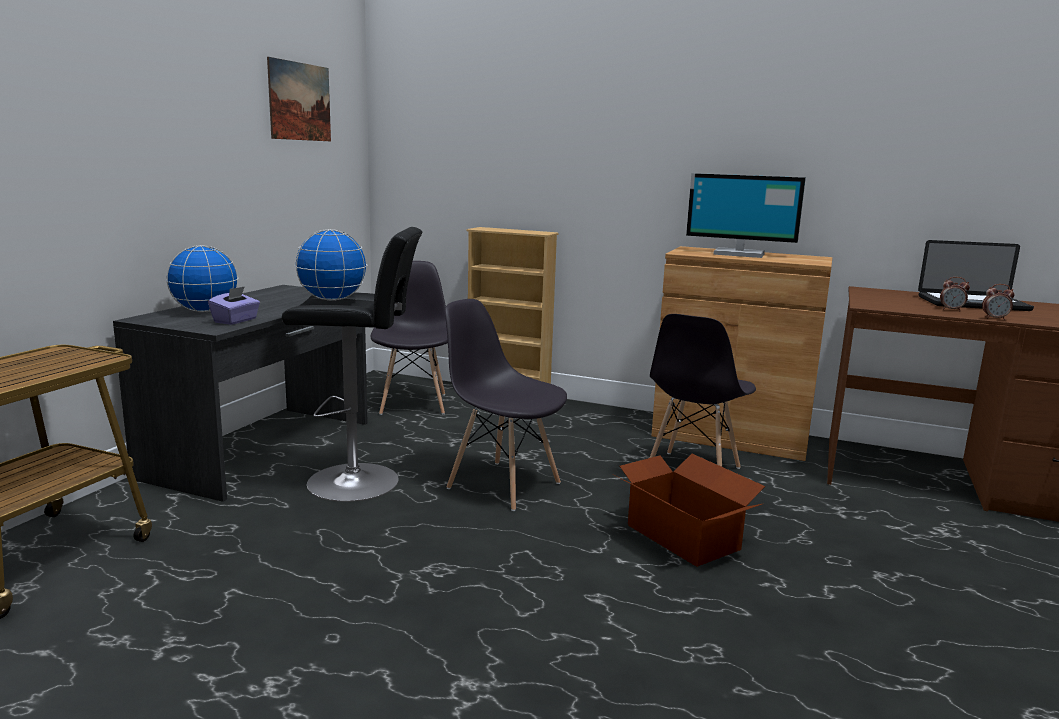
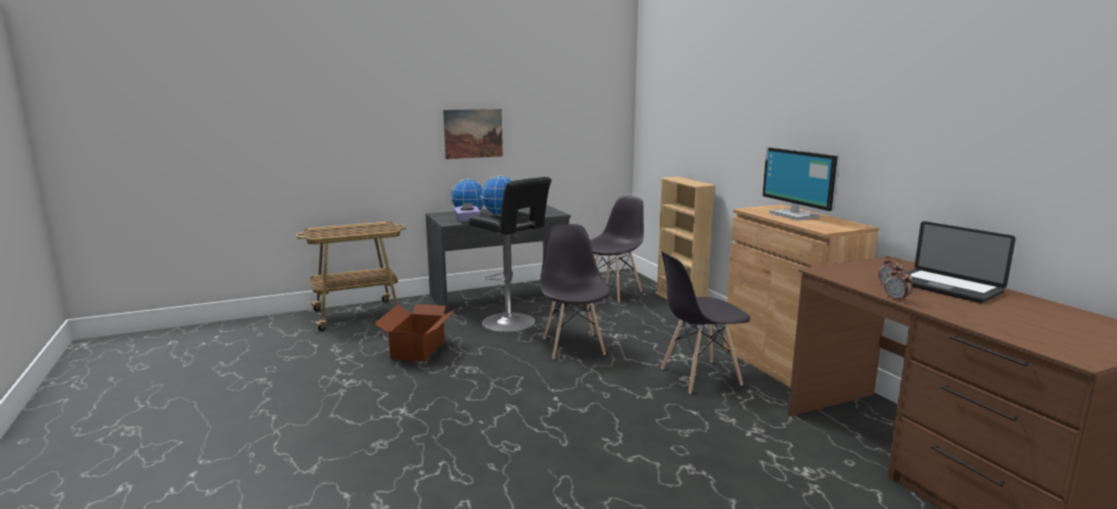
camera: 45 degrees right, 0 degrees up
(300, 101) = (569, 93): picture -> picture (473, 133)
(683, 536) = (613, 402): cardboard box -> cardboard box (419, 349)

